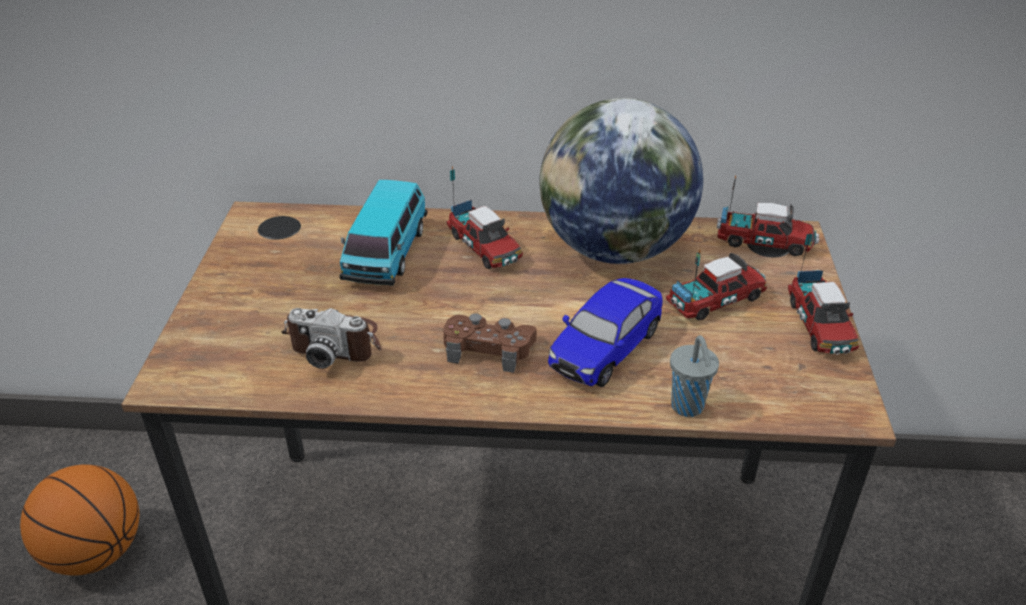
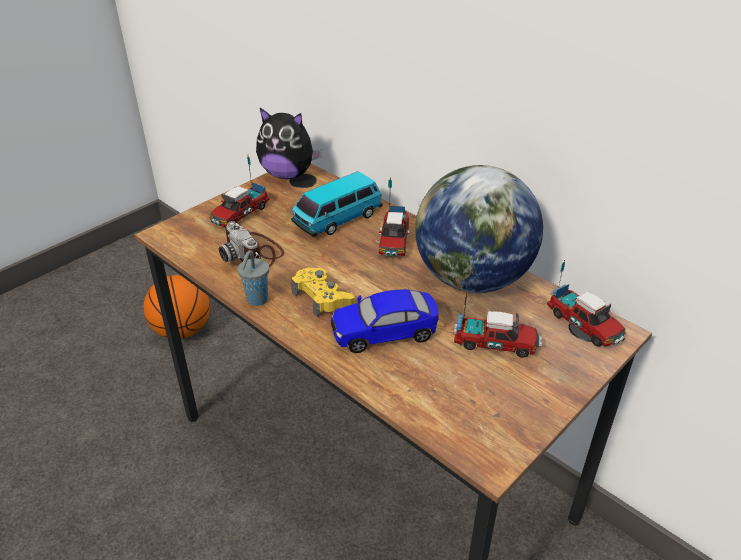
camera: 40 degrees right, 0 degrees up
(248, 228) = (288, 174): none -> plush toy
(488, 349) = (322, 297): brown game controller -> yellow game controller
(688, 407) = (387, 394): grey cup -> grey cup (256, 300)
(819, 326) = (546, 398): toy truck -> toy truck (240, 215)

